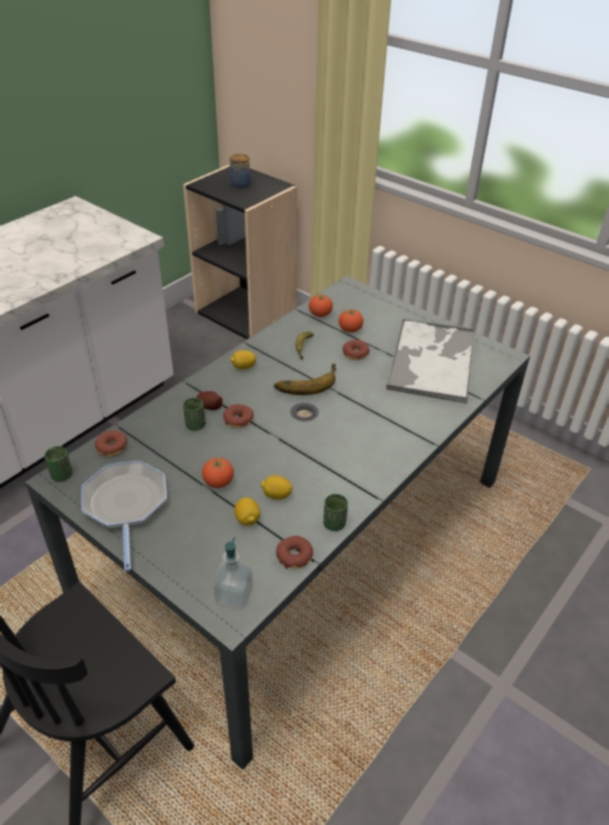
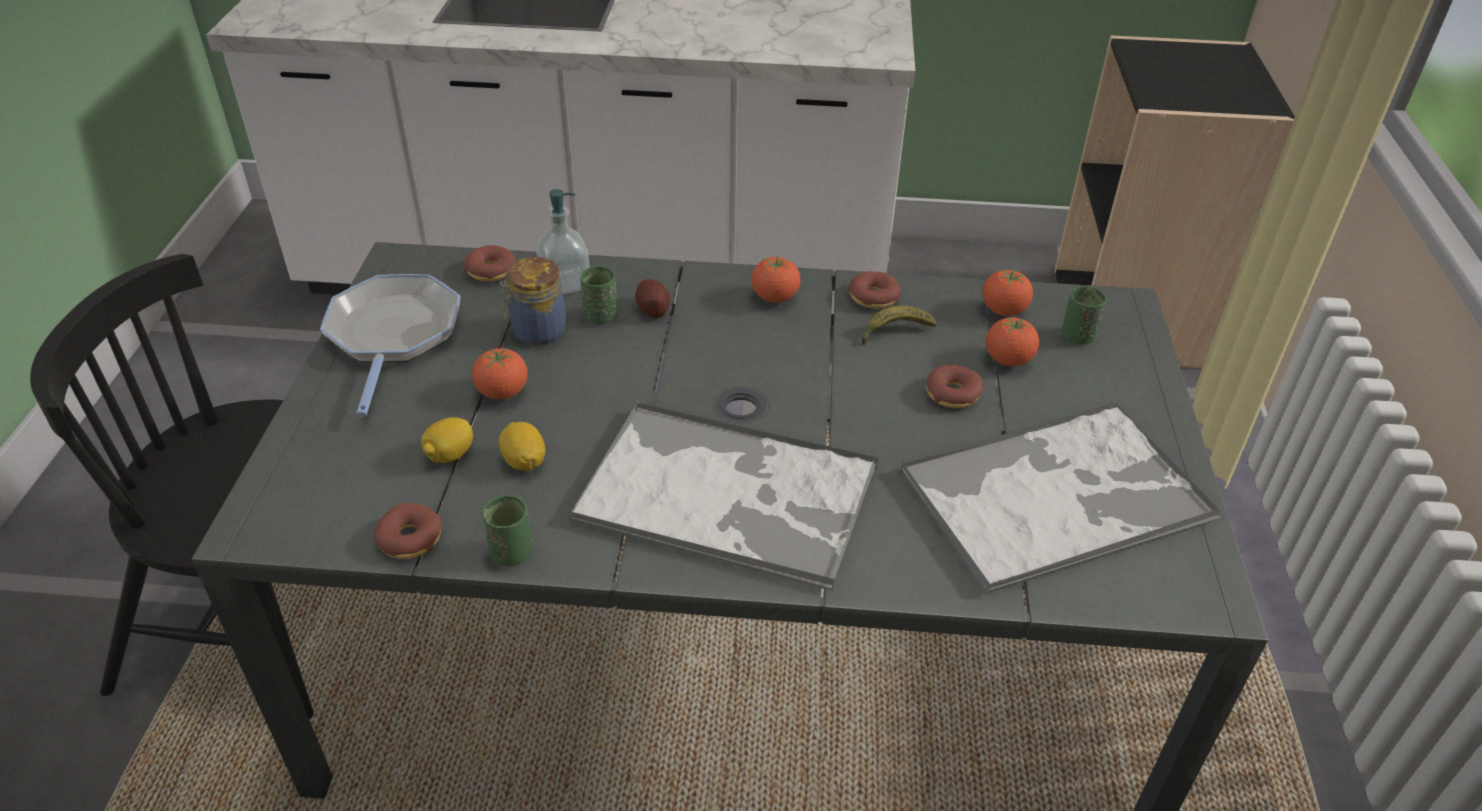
camera: 55 degrees right, 0 degrees up
(62, 475) = (407, 261): green cup -> green cup (1078, 336)
(126, 505) = (393, 335): frying pan -> frying pan turned 45 degrees counterclockwise
(234, 595) = (293, 511): soap dispenser -> soap dispenser (565, 283)
(238, 420) = (651, 348): donut -> donut (873, 297)
(240, 184) = (1198, 74): jar -> jar (537, 332)
(243, 367) = (775, 298): lemon -> tomato
(305, 382) = (812, 372): banana -> none
(357, 441) = (729, 495): none -> tray

